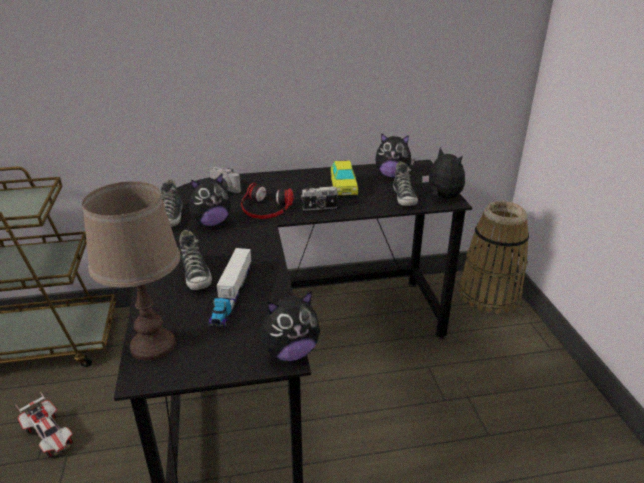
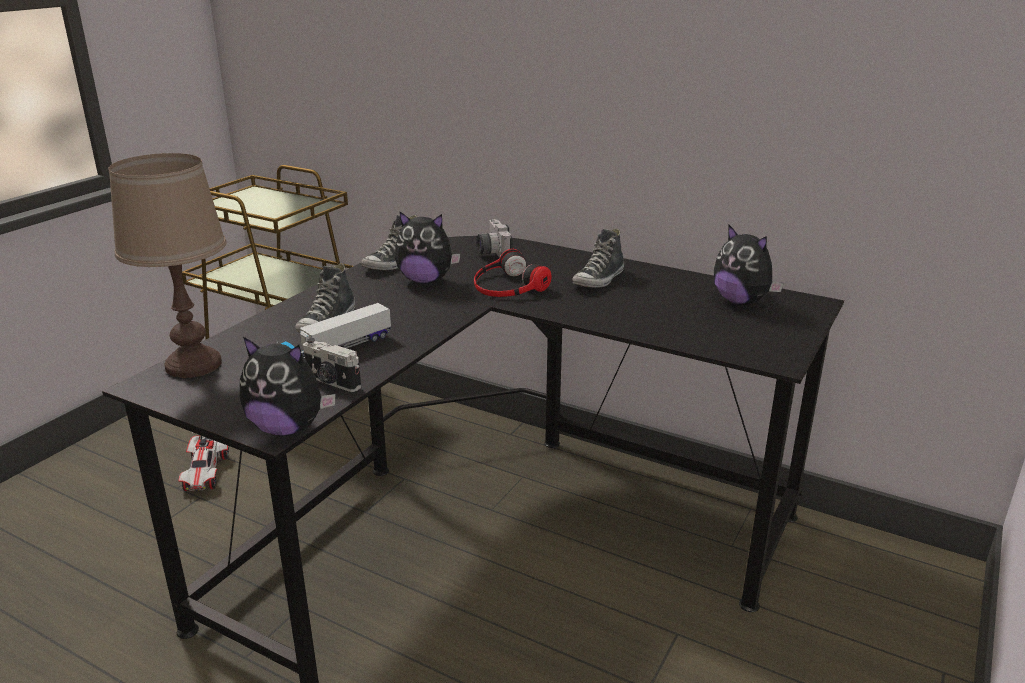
camera: 40 degrees right, 5 degrees down
(320, 208) = (571, 306): camera -> camera (332, 382)
(343, 187) = (644, 294): toy car -> none
(404, 197) = (710, 332): shoe -> shoe (599, 280)
(442, 197) = (772, 351): plush toy -> none
(489, 294) = (912, 593): basket -> none

